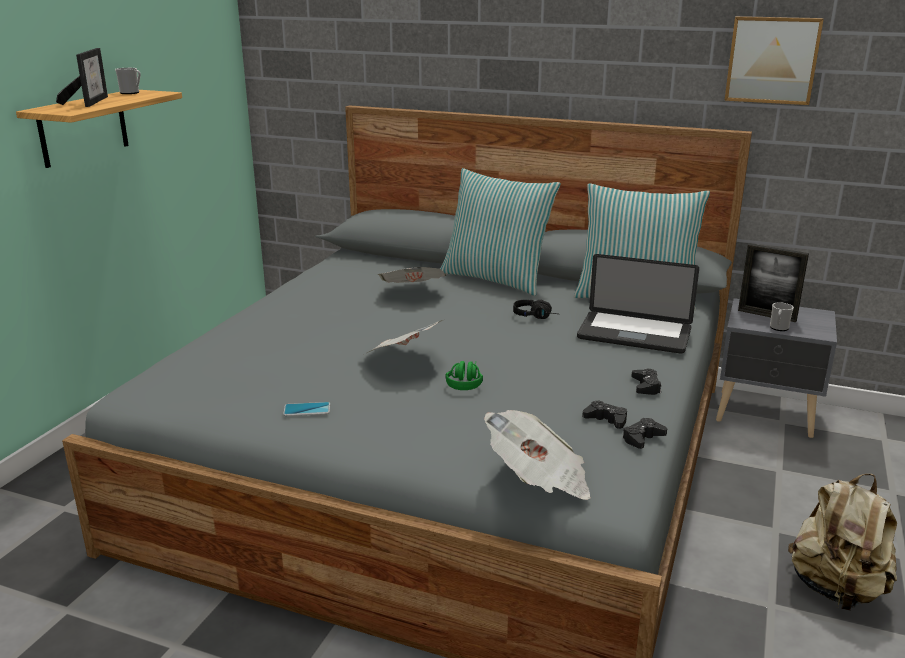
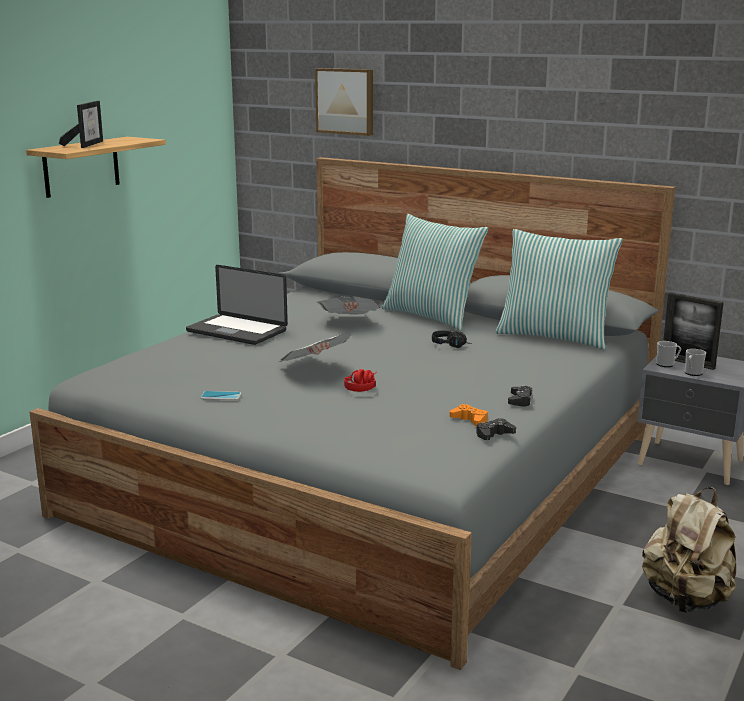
camera: 10 degrees right, 5 degrees down
(131, 93) = (124, 139): mug -> mug (667, 364)
(465, 382) = (362, 387): green headphones -> red headphones
(539, 479) = (388, 453): newspaper -> none
(606, 419) = (470, 420): black game controller -> orange game controller
(634, 334) = (534, 363): laptop -> laptop (236, 331)
(772, 60) = (693, 120): picture -> picture (346, 101)

